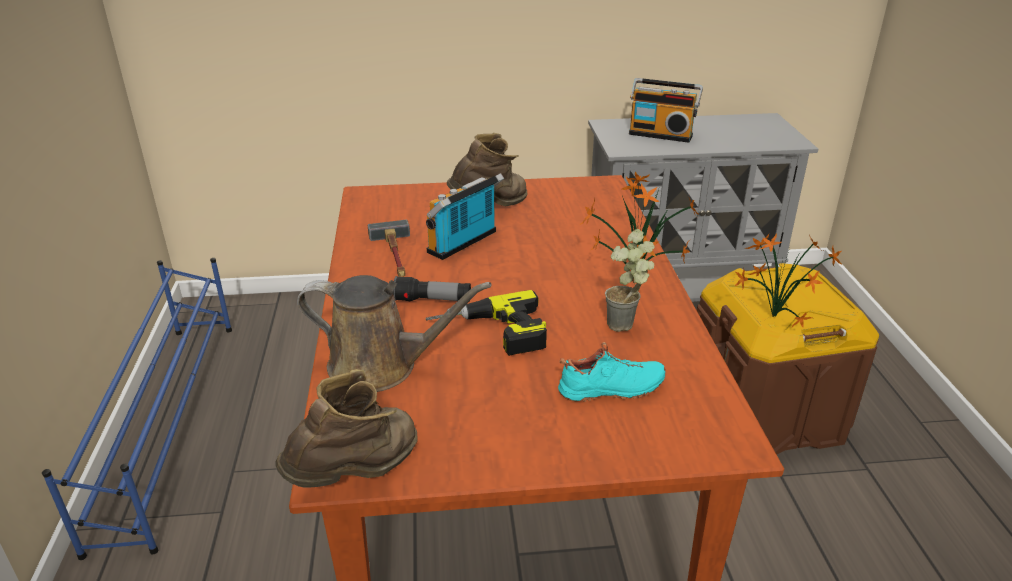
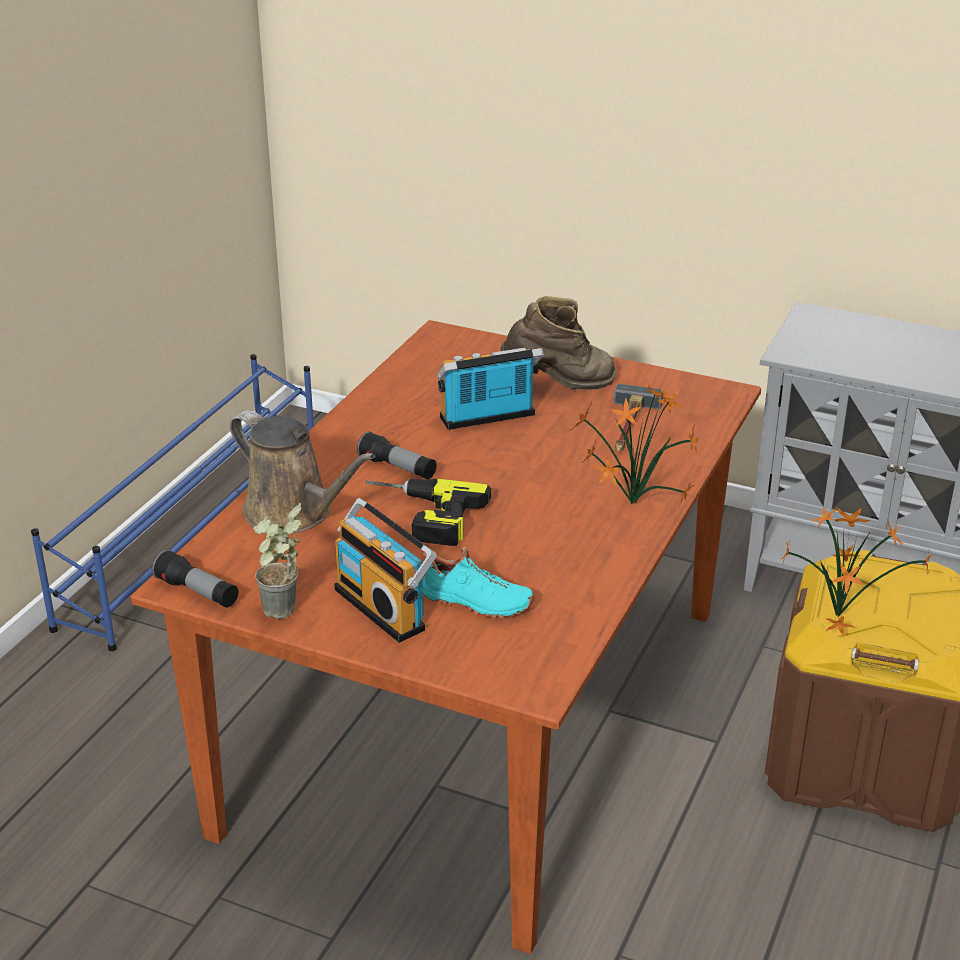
camera: 30 degrees right, 0 degrees up
(359, 475) = (197, 592): brown boot -> flashlight
(395, 256) = (406, 412): hammer -> hammer (629, 427)
(627, 328) = (558, 554): potted plant -> potted plant (283, 616)
(661, 134) = (868, 345): radio -> radio (384, 607)

